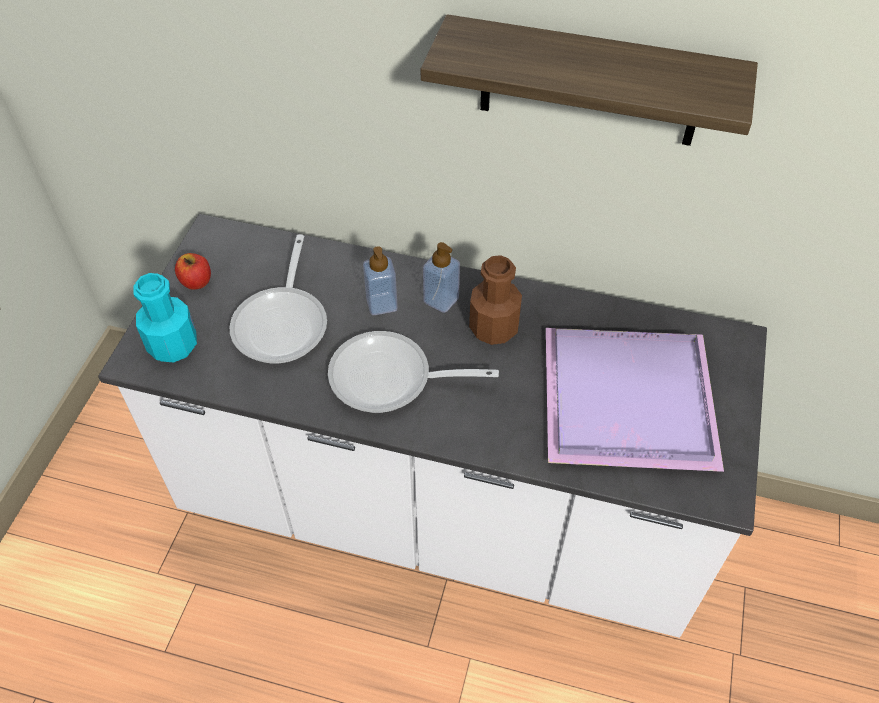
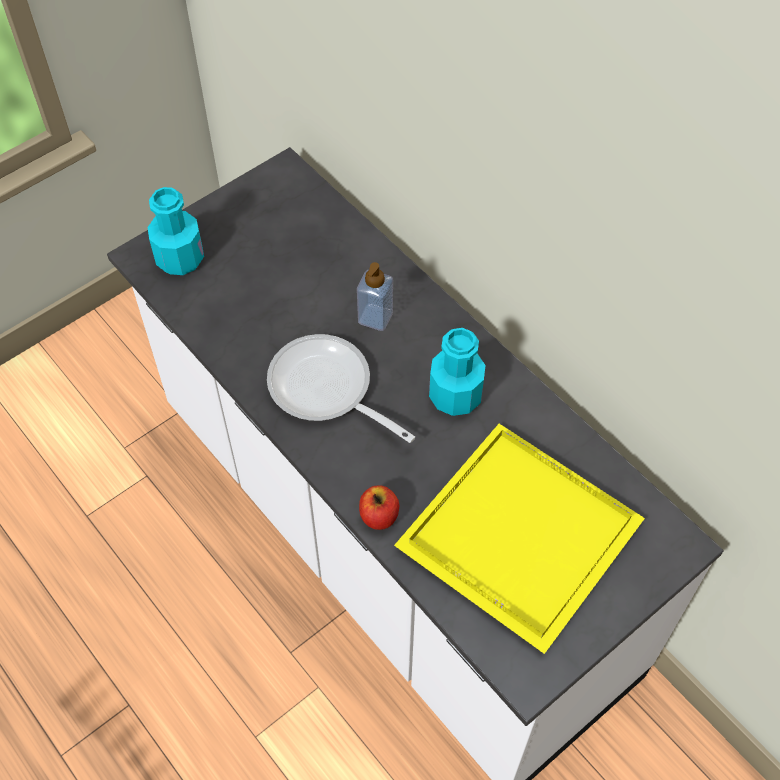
camera: 35 degrees right, 5 degrees up
(196, 282) = (240, 211): apple -> apple (379, 516)
(283, 323) = (280, 288): frying pan -> none
(441, 300) = (430, 343): soap dispenser -> none
(493, 328) = (455, 396): brown bottle -> turquoise bottle
(590, 83) = (599, 211): shelf -> none
(625, 402) = (514, 536): purple tray -> yellow tray

